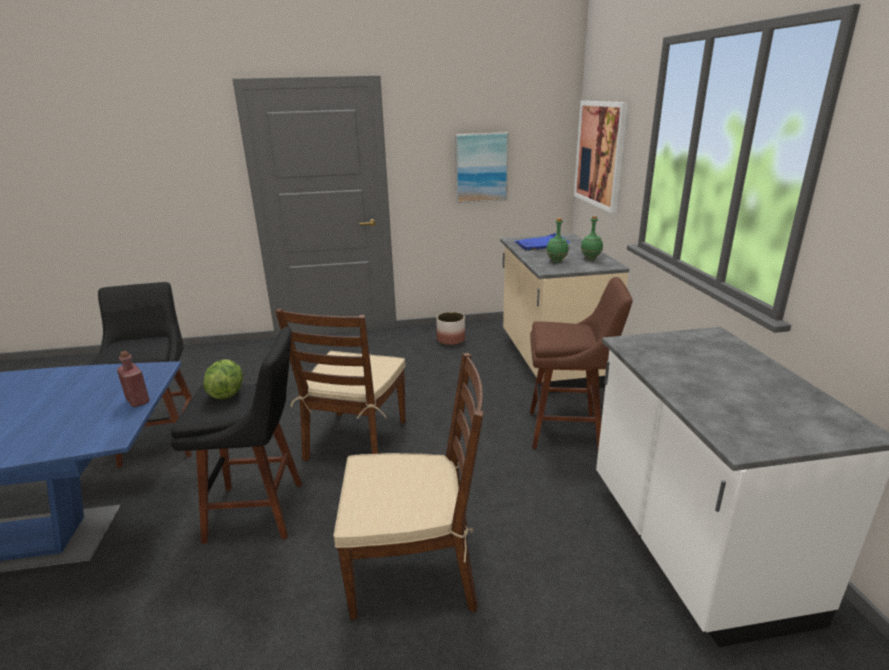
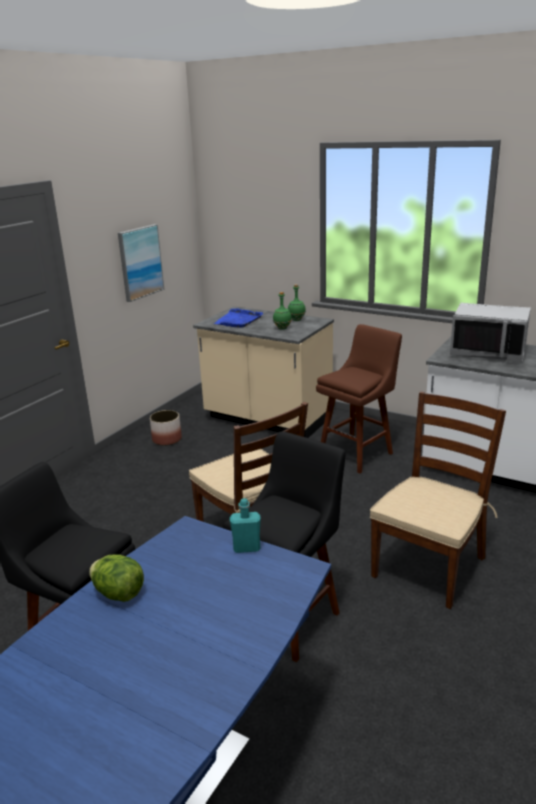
camera: 50 degrees left, 0 degrees up
(138, 401) = (246, 548): red bottle -> turquoise bottle
(227, 393) = (269, 512): lettuce -> lettuce (118, 593)
(600, 154) = (242, 233): picture -> none
(706, 361) = (488, 352): none -> grey microwave

